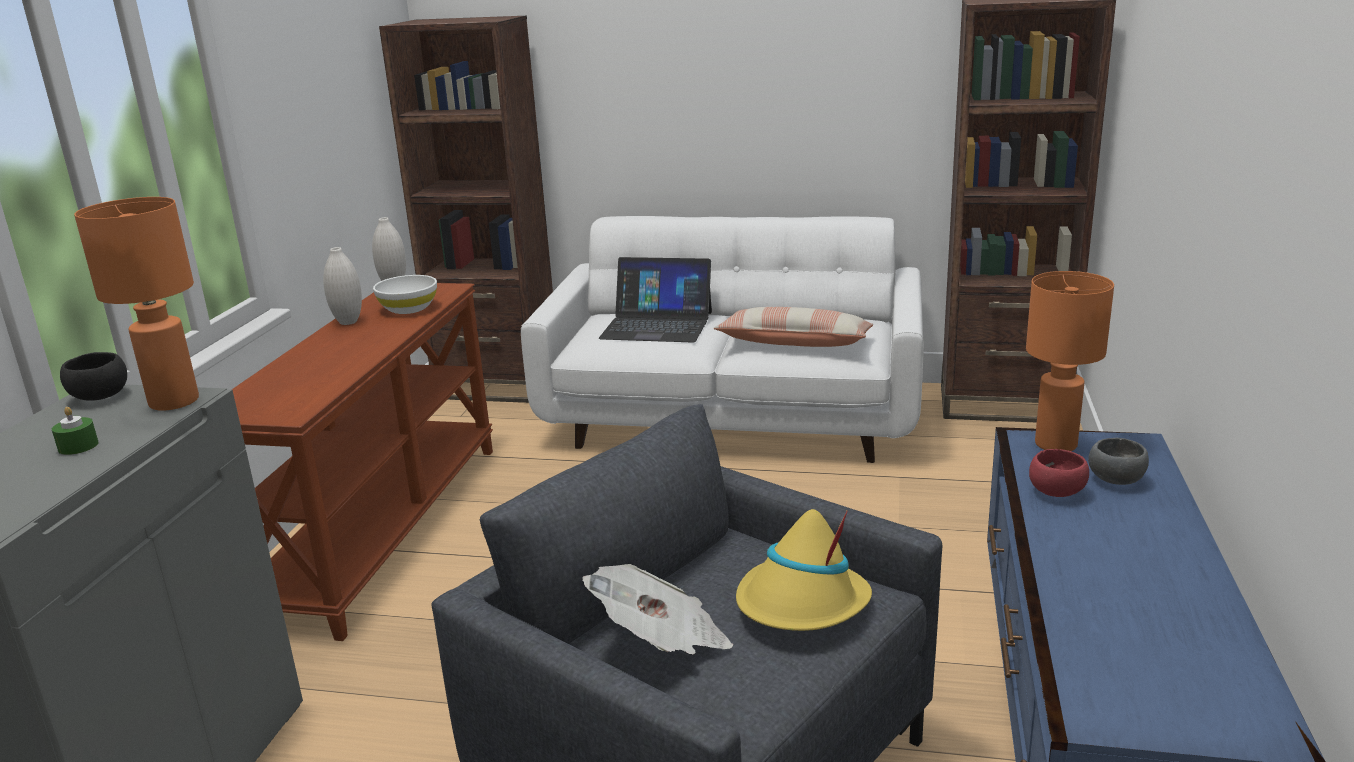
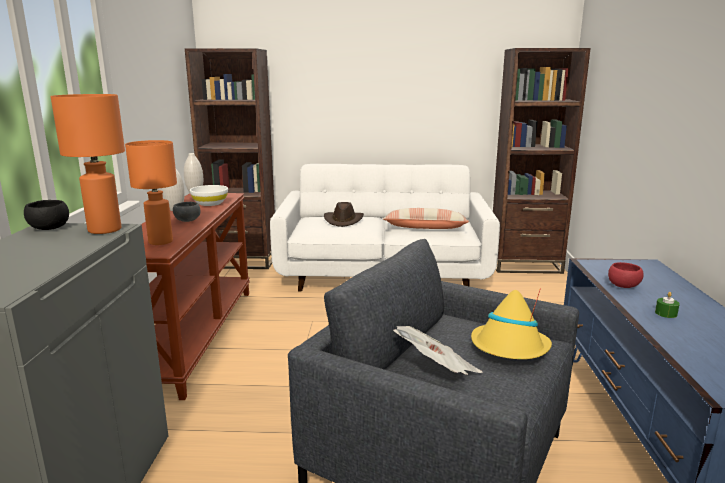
camera: 10 degrees left, 5 degrees down
(78, 446) = (47, 251): green candle -> green candle (666, 313)
(657, 325) = (344, 220): laptop -> brown hat
(1056, 444) = (607, 265): orange table lamp -> orange table lamp (161, 241)
(1117, 481) = (651, 280): grey bowl -> grey bowl (188, 221)

